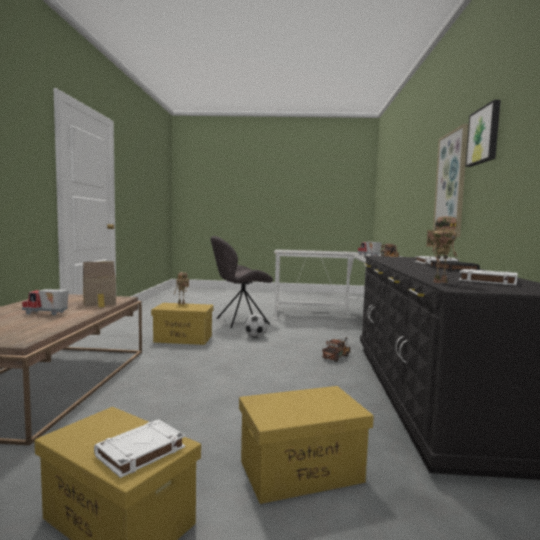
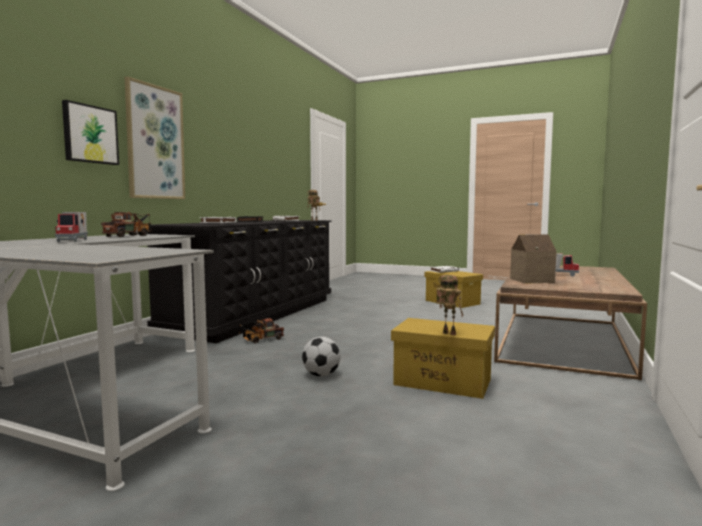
camera: 160 degrees left, 0 degrees up
(240, 321) = (307, 424): grey chair -> none
(300, 472) = (380, 303): yellow storage box -> none
(484, 135) = (201, 118): picture -> picture (90, 134)

